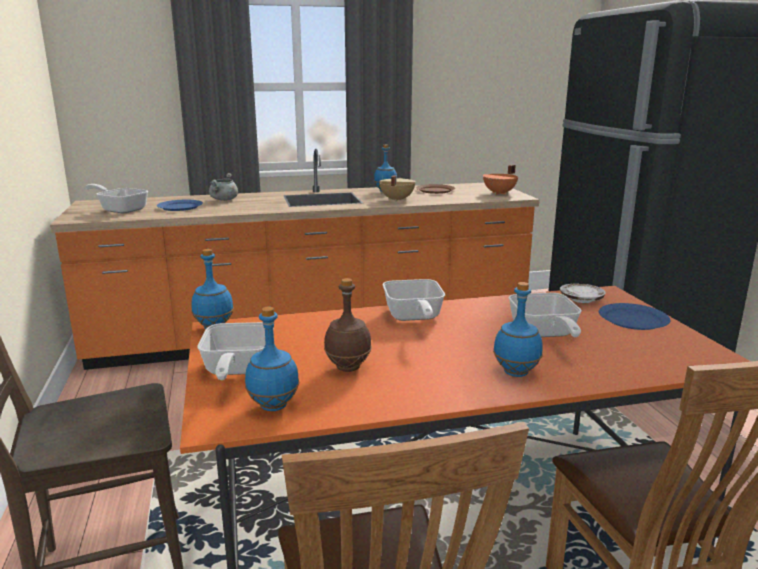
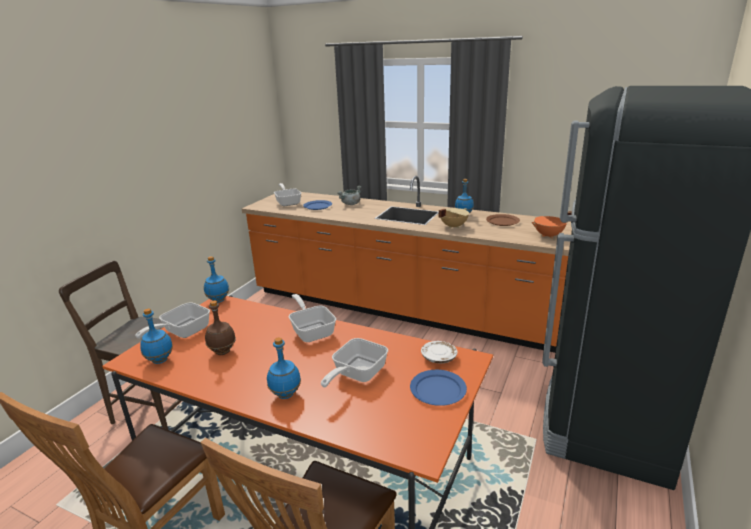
camera: 40 degrees right, 5 degrees up
(413, 317) = (312, 330): frying pan -> frying pan turned 120 degrees clockwise

